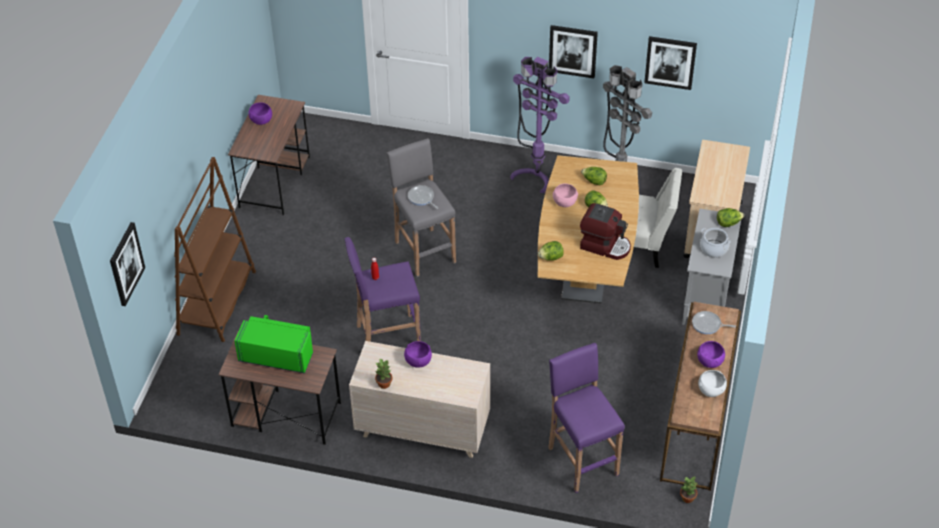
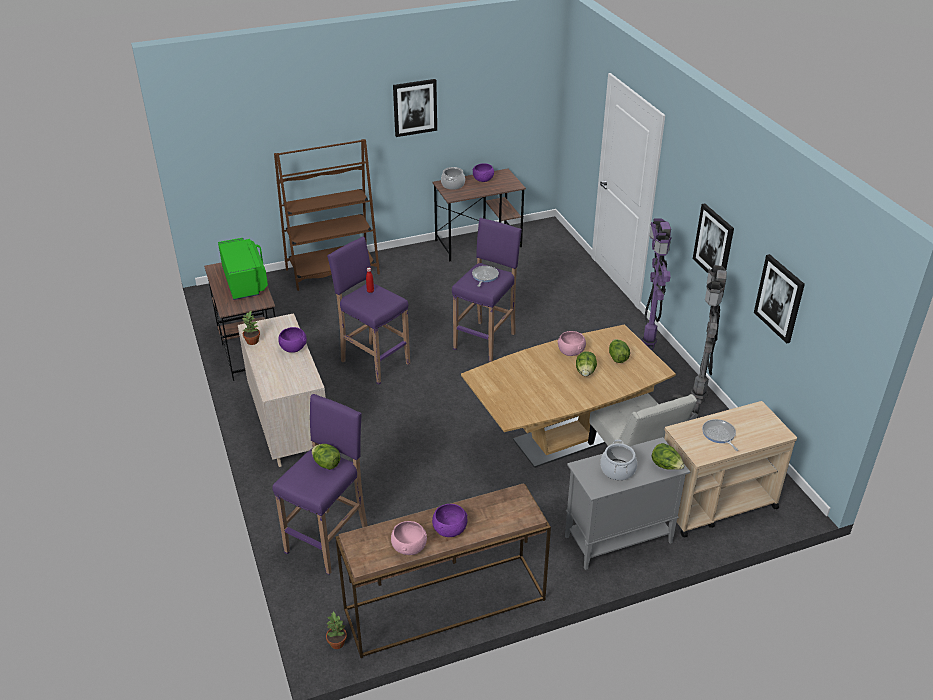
camera: 55 degrees right, 10 degrees down
(126, 264) = (218, 148): picture -> picture (415, 107)
(249, 144) = (452, 185): none -> cooking pot
(424, 251) = (485, 340): grey stool -> purple stool
(551, 257) = (492, 371): lettuce -> lettuce (326, 464)
(605, 245) = (543, 397): coffee machine -> none
(708, 325) = (500, 507): frying pan -> frying pan (719, 435)
(711, 389) = (409, 547): white bowl -> pink bowl

